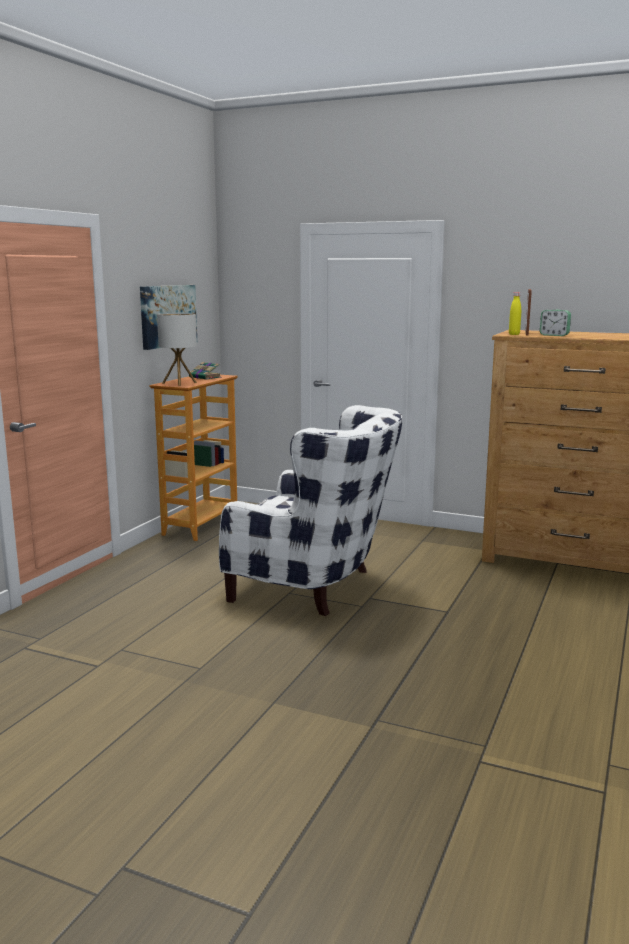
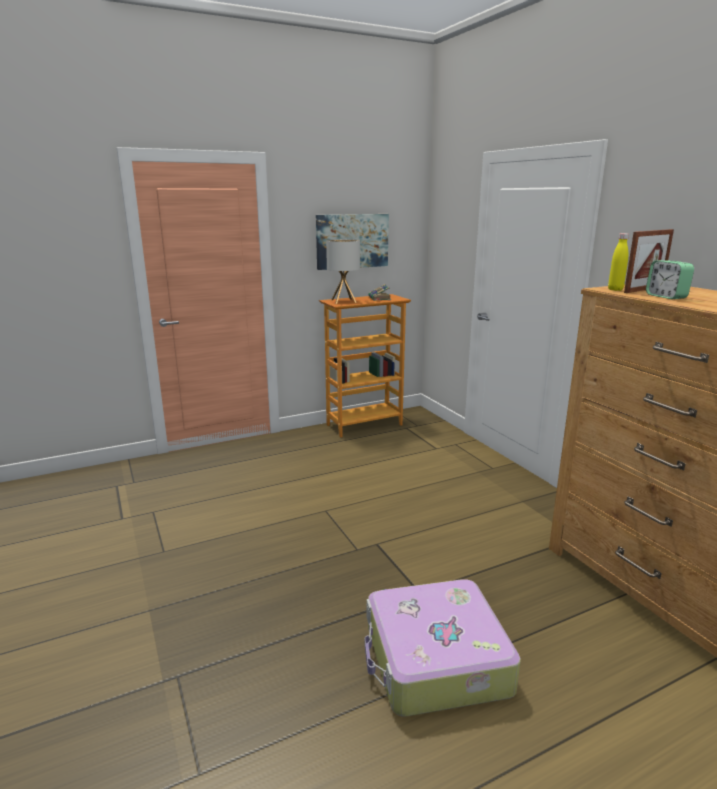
camera: 40 degrees right, 5 degrees up
(316, 587) = (353, 513): white armchair -> none
(515, 638) = (435, 660): none -> suitcase

